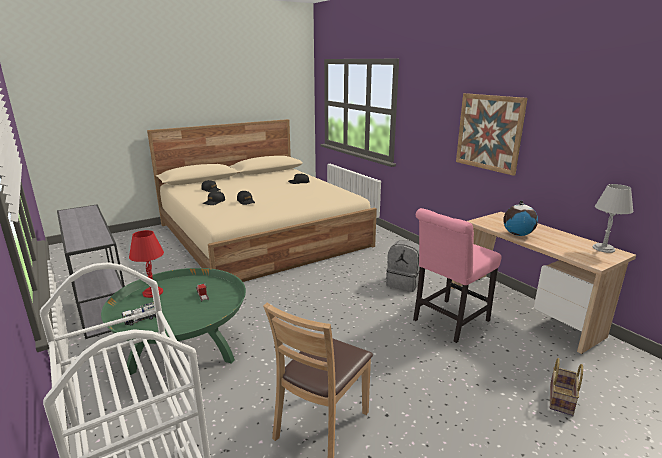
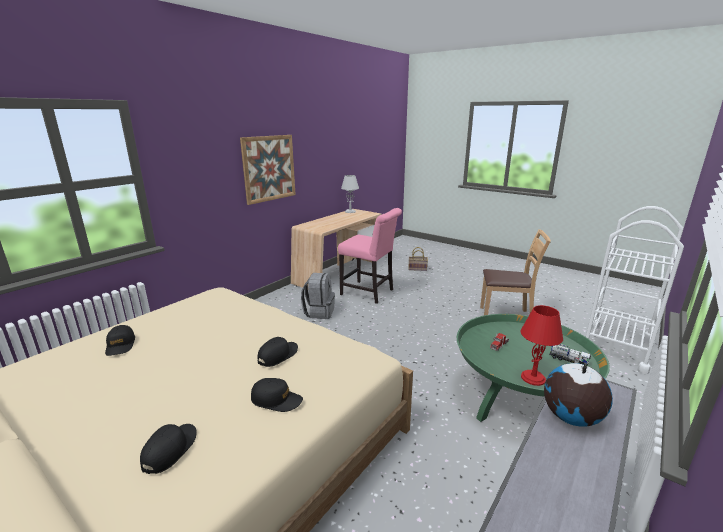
camera: 110 degrees left, 0 degrees up
(517, 234) = (342, 223): globe -> globe (570, 418)

